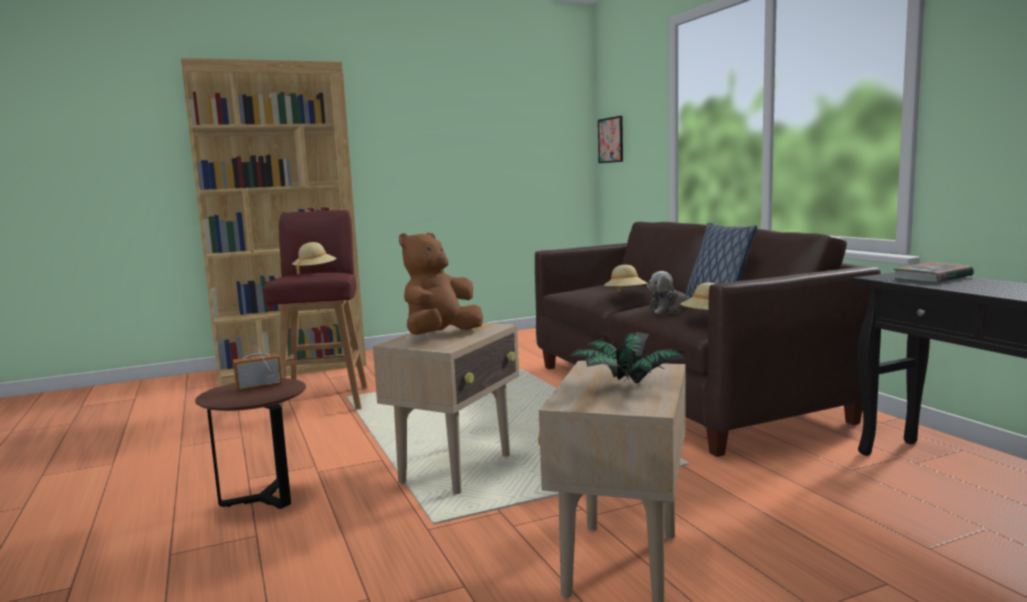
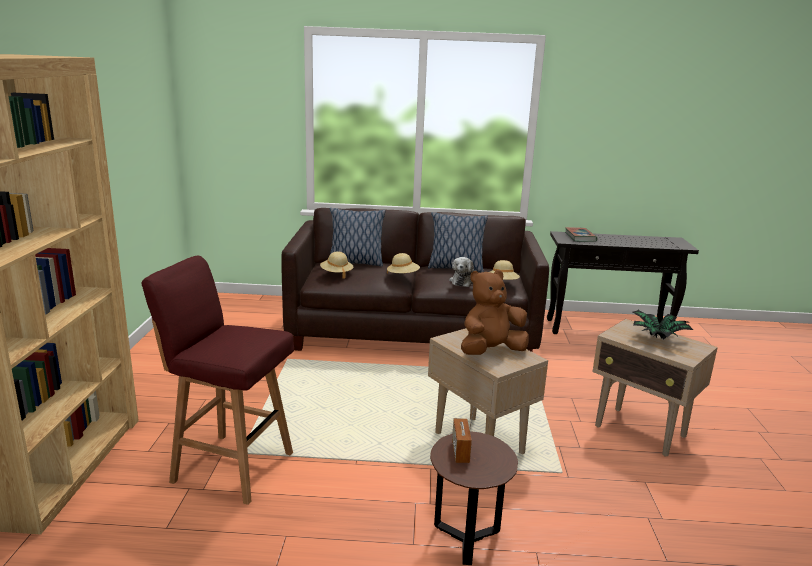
camera: 65 degrees left, 10 degrees up
(315, 272) = (229, 335): beige hat -> beige hat (336, 273)
(440, 336) = (491, 351): brown plush toy -> brown plush toy turned 90 degrees clockwise
(611, 140) = (208, 121): picture -> none
(635, 285) = (355, 263): none -> pillow

